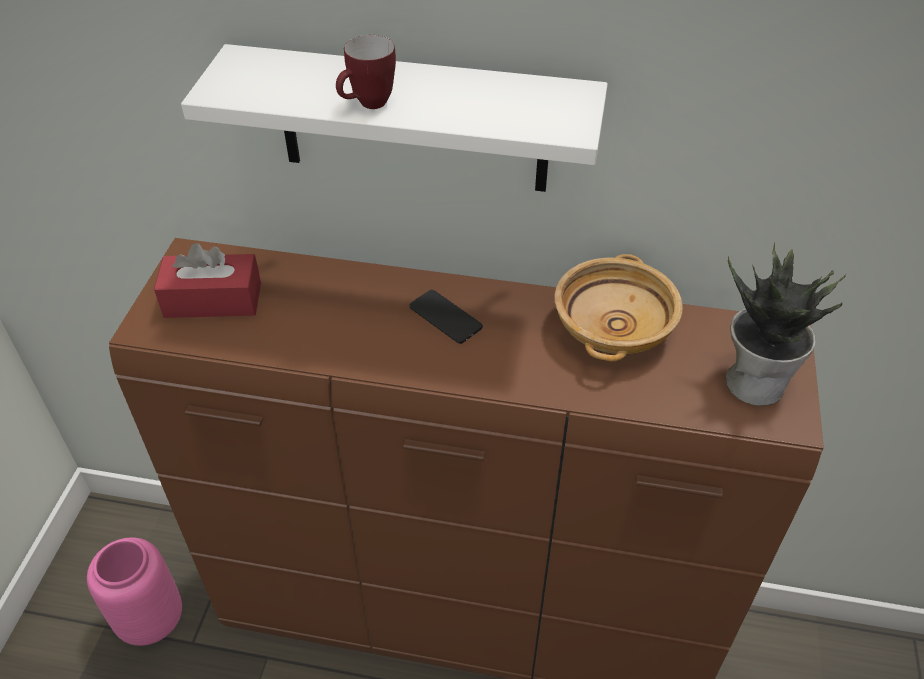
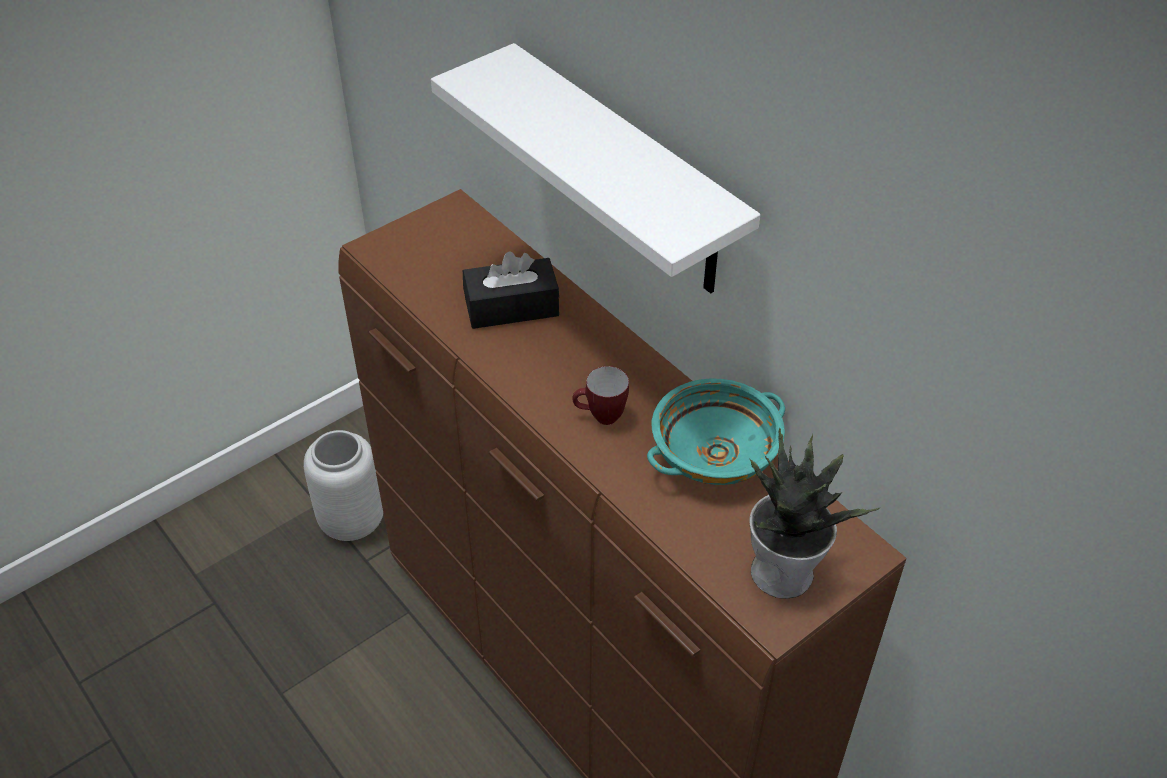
camera: 40 degrees right, 0 degrees up
(151, 618) = (353, 521): pink vase -> grey vase
(213, 300) = (437, 253): red tissue box -> none
(331, 308) = (511, 307): none -> black tissue box
(368, 105) = (549, 142): mug -> mug (600, 417)
(445, 317) = (589, 364): phone -> none
(612, 327) = (715, 452): beige bowl -> turquoise bowl

